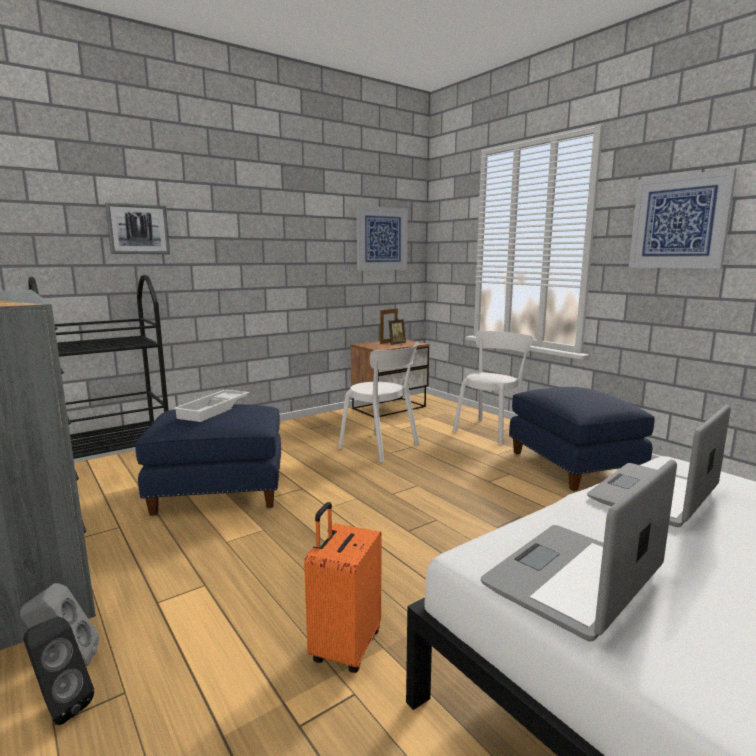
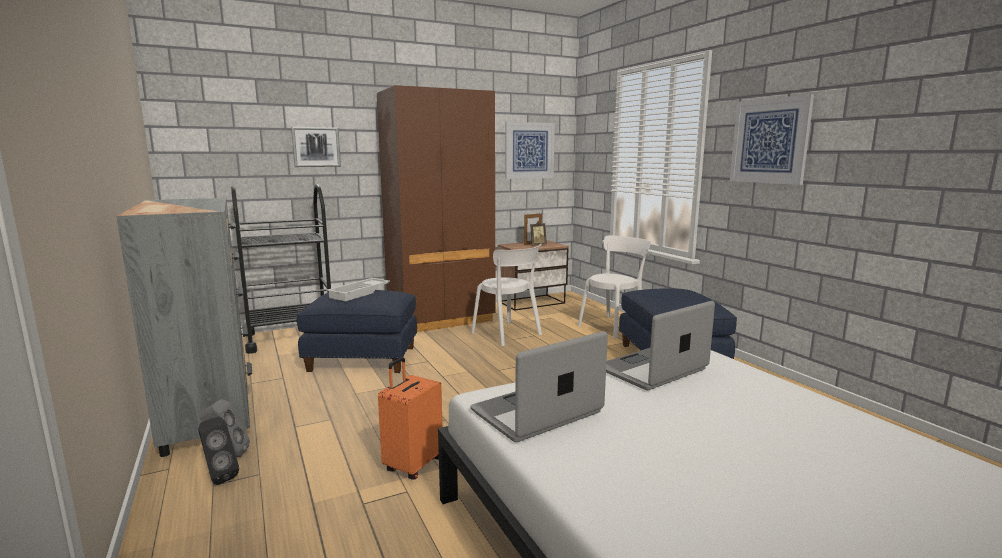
camera: 10 degrees right, 0 degrees up
(295, 432) = (440, 318): none -> brown wardrobe

